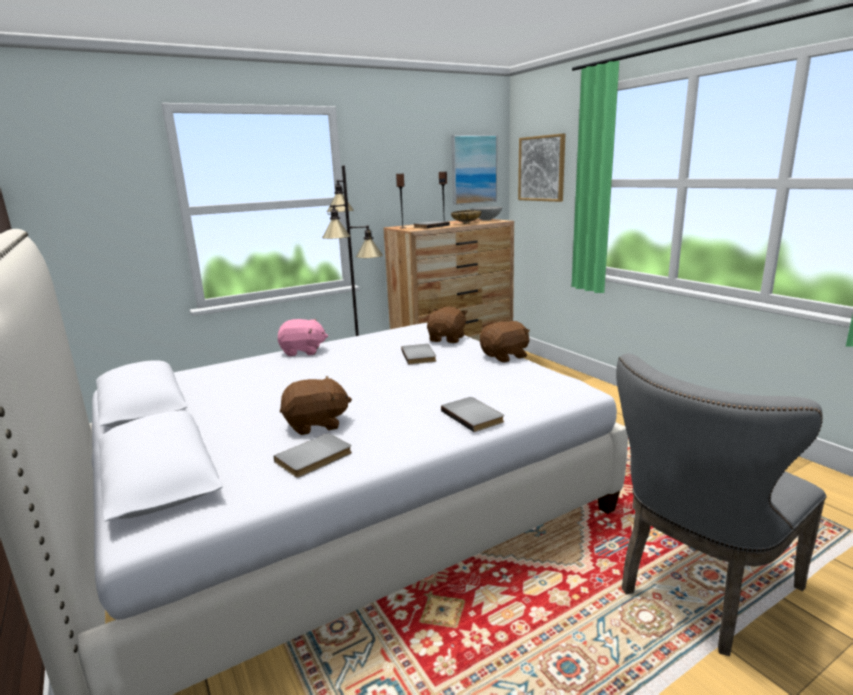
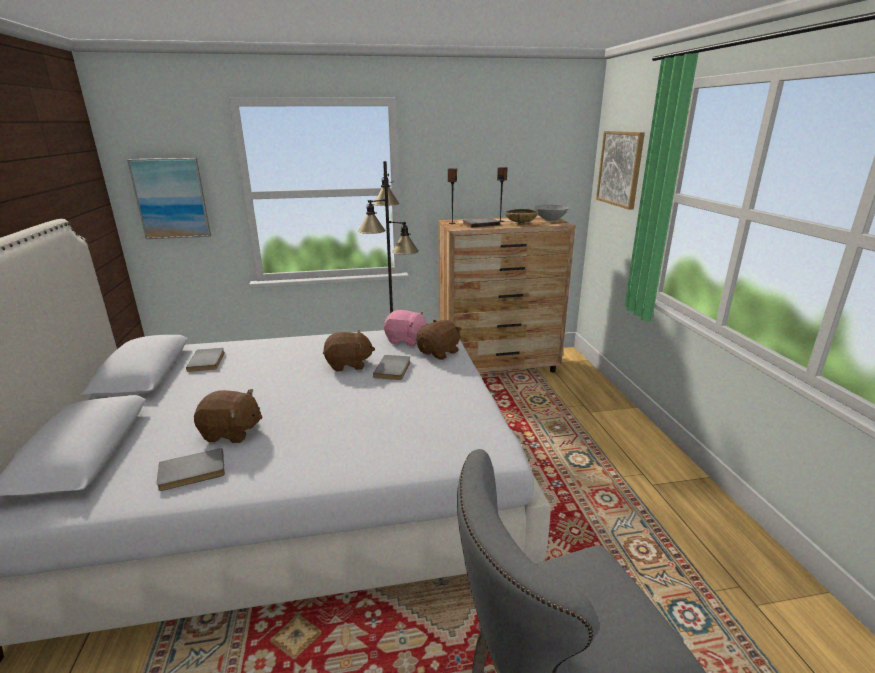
camera: 20 degrees right, 5 degrees up
(303, 351) = (306, 342): pink plush toy -> pink plush toy (406, 340)
(473, 169) = (549, 163): picture -> picture (171, 198)
(474, 416) = (363, 460): grey book -> grey book (208, 361)
(505, 356) = (470, 388): brown plush toy -> brown plush toy (348, 364)

